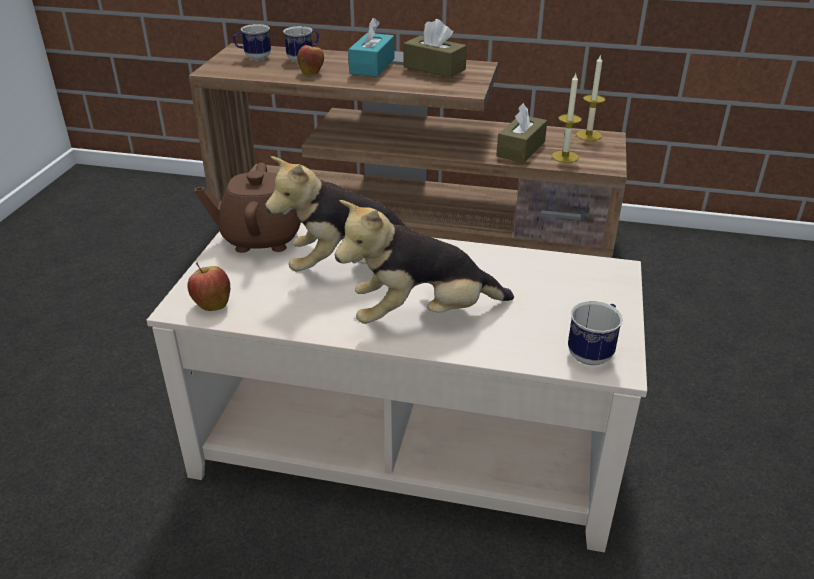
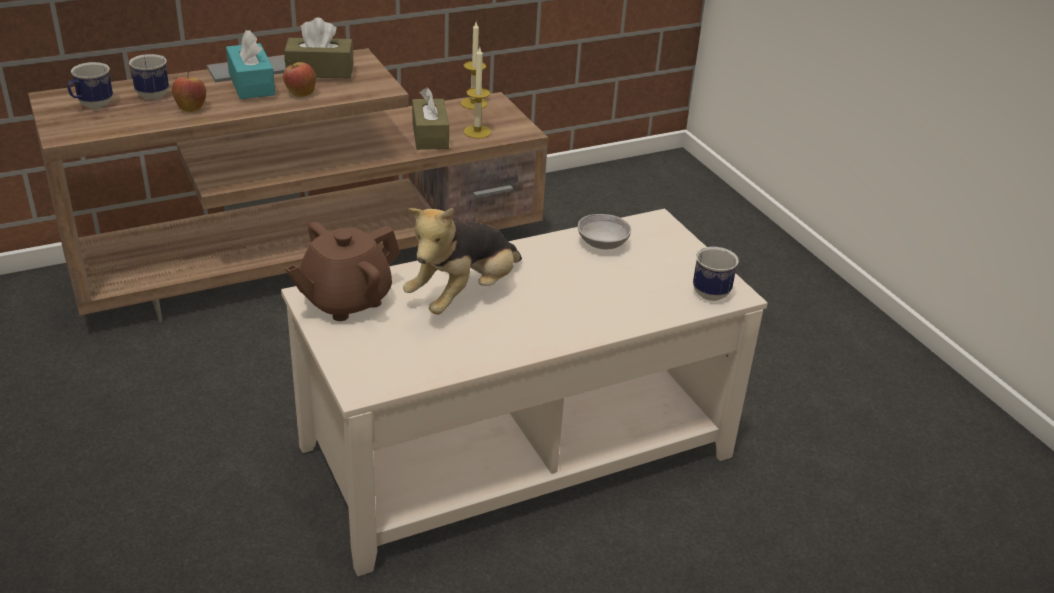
camera: 40 degrees left, 0 degrees up
(212, 305) = (386, 374): apple -> apple (300, 94)
(422, 316) = (566, 312): plush toy -> none
(534, 270) = (602, 243): none -> grey bowl

